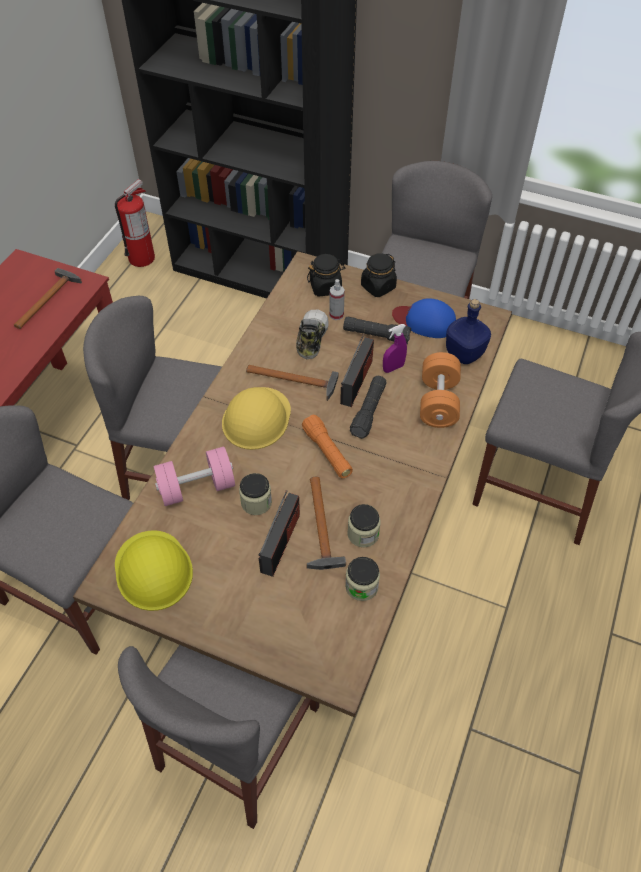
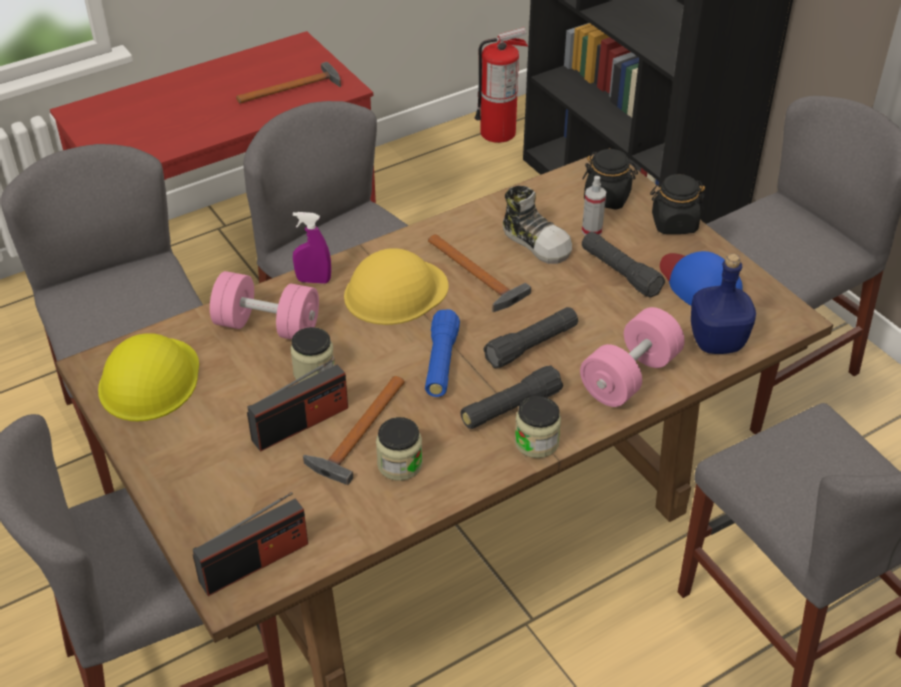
camera: 35 degrees right, 10 degrees down
(311, 338) = (536, 242): shoe -> shoe turned 90 degrees clockwise
(327, 452) = (441, 363): orange flashlight -> blue flashlight
(356, 382) = (547, 309): radio -> radio (254, 562)
(361, 586) = (345, 514): jar -> jar (536, 442)
(392, 459) = (510, 408): none -> black flashlight
(393, 368) = (607, 315): purple spray bottle -> purple spray bottle (313, 280)
(438, 401) = (630, 376): orange dumbbell -> pink dumbbell

